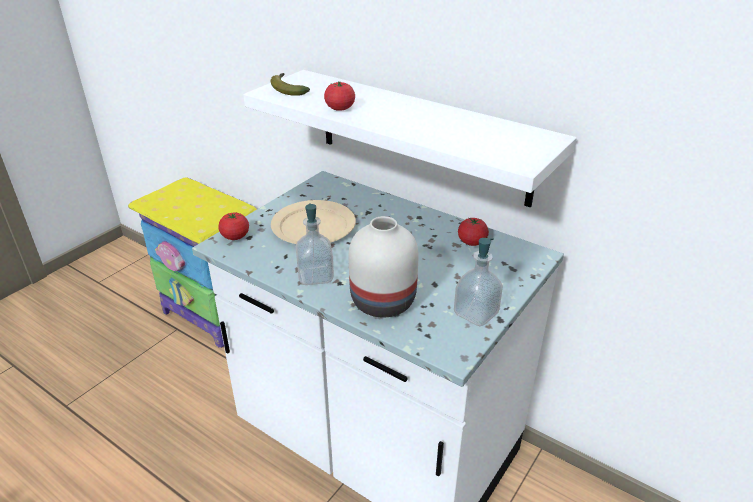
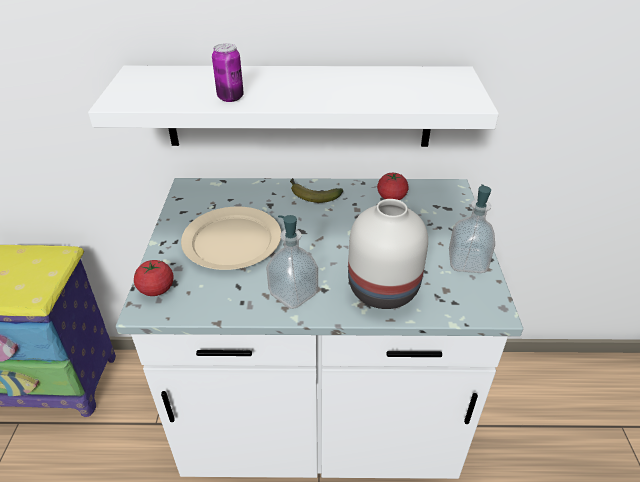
camera: 35 degrees left, 5 degrees up
(287, 89) = (138, 92): banana -> banana (311, 195)
(340, 108) = (230, 97): tomato -> can

